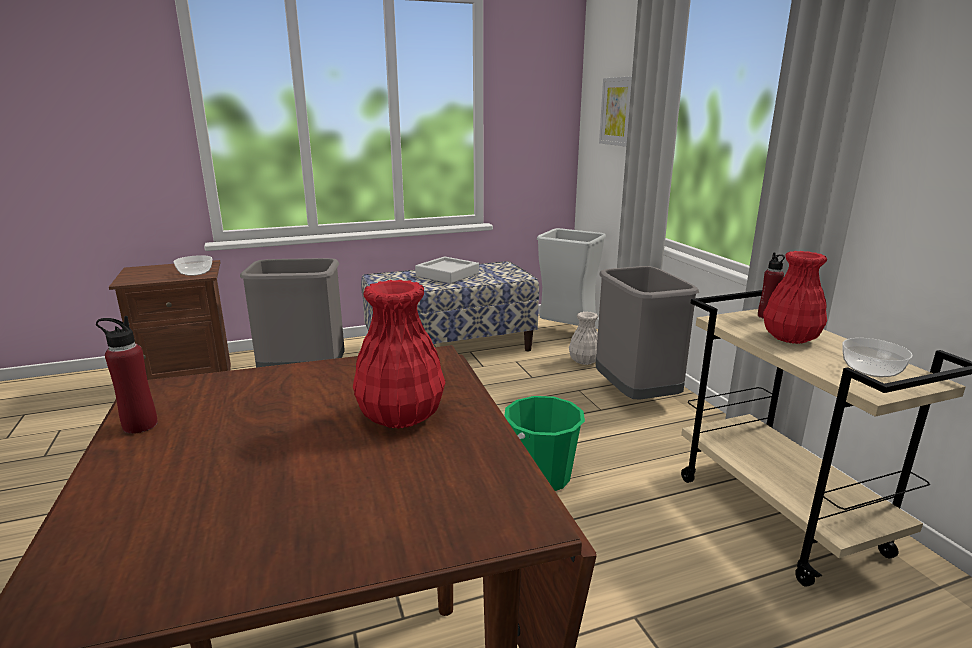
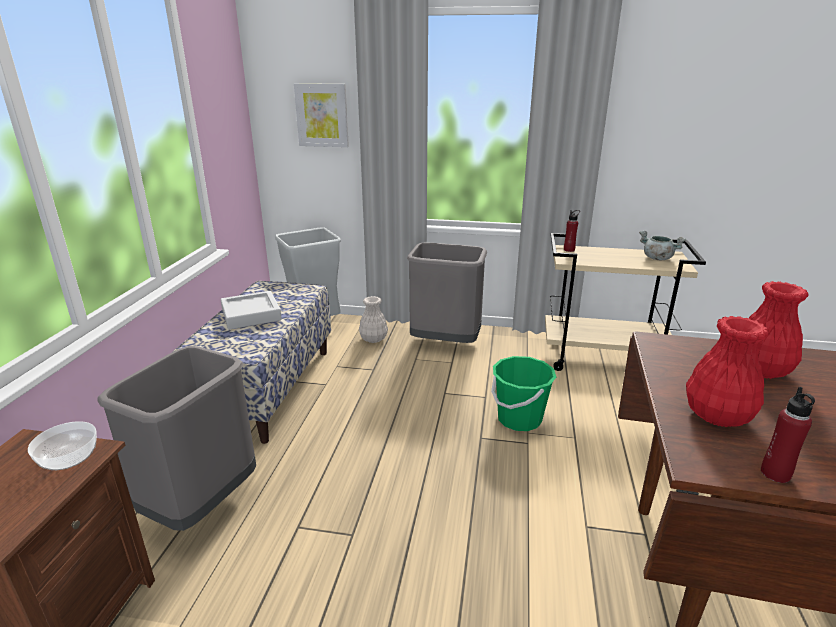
camera: 60 degrees left, 5 degrees up
(789, 338) = (605, 257): red vase -> red vase (716, 416)
(870, 369) = (657, 258): bowl -> grey cooking pot

